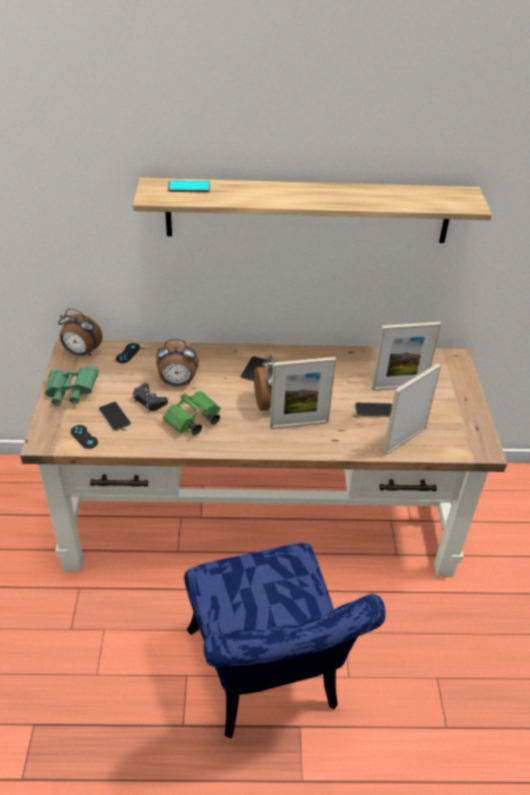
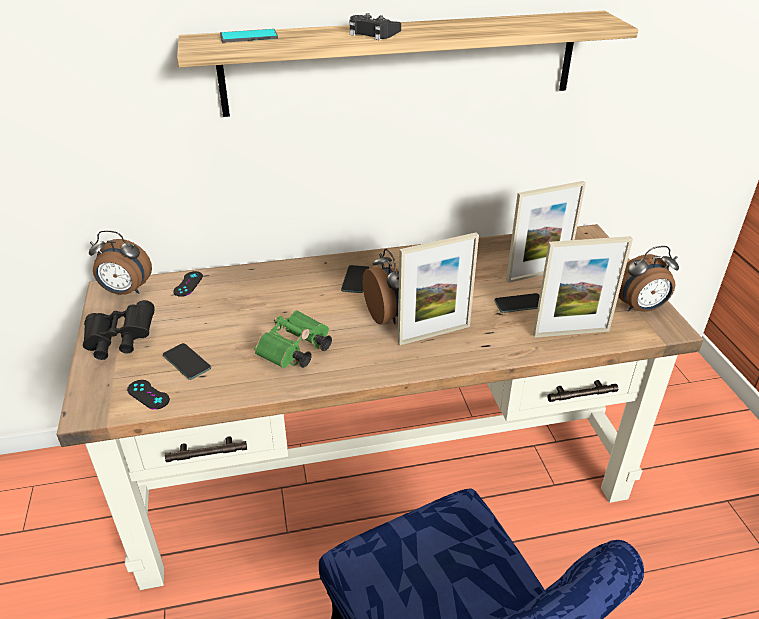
camera: 10 degrees left, 5 degrees down
(71, 393) = (120, 342): green binoculars -> black binoculars
(149, 401) = (229, 336): black game controller -> black game controller (372, 33)
(178, 383) = (262, 308): alarm clock -> alarm clock (640, 308)
(404, 440) = (571, 332): picture frame -> picture frame turned 135 degrees counterclockwise

